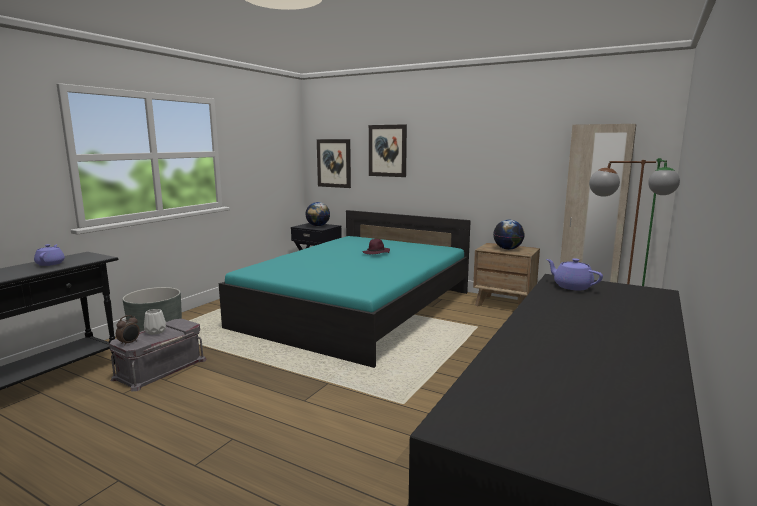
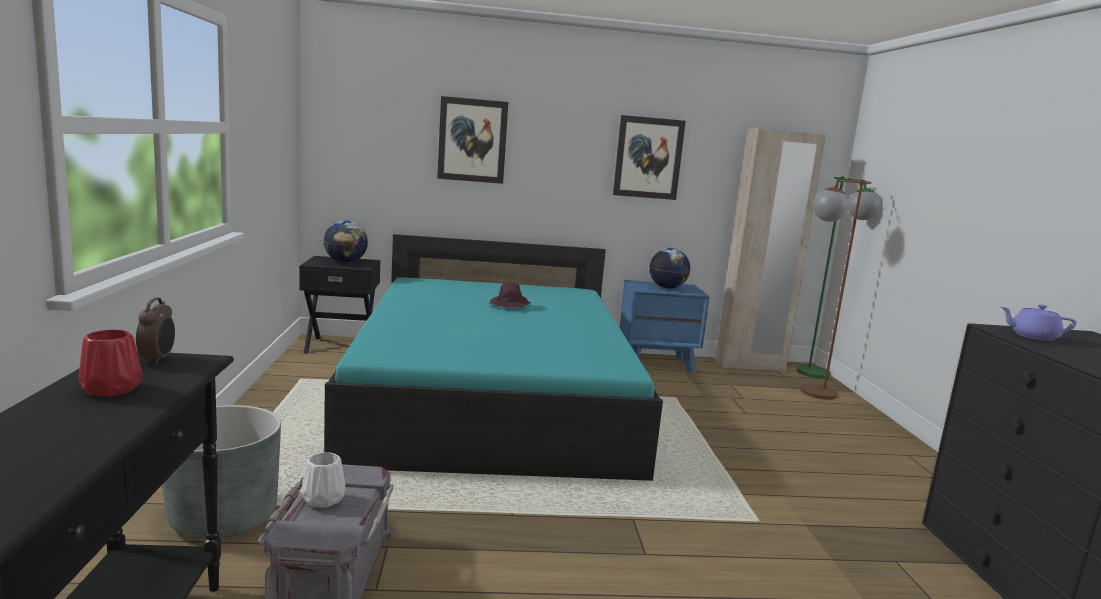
camera: 35 degrees left, 0 degrees up
(50, 263) = (111, 390): purple teapot -> red vase
(129, 343) = (320, 534): alarm clock -> alarm clock (158, 359)
(334, 163) = (366, 154): picture -> picture (648, 158)
(504, 304) = (657, 362): brown nightstand -> blue nightstand

